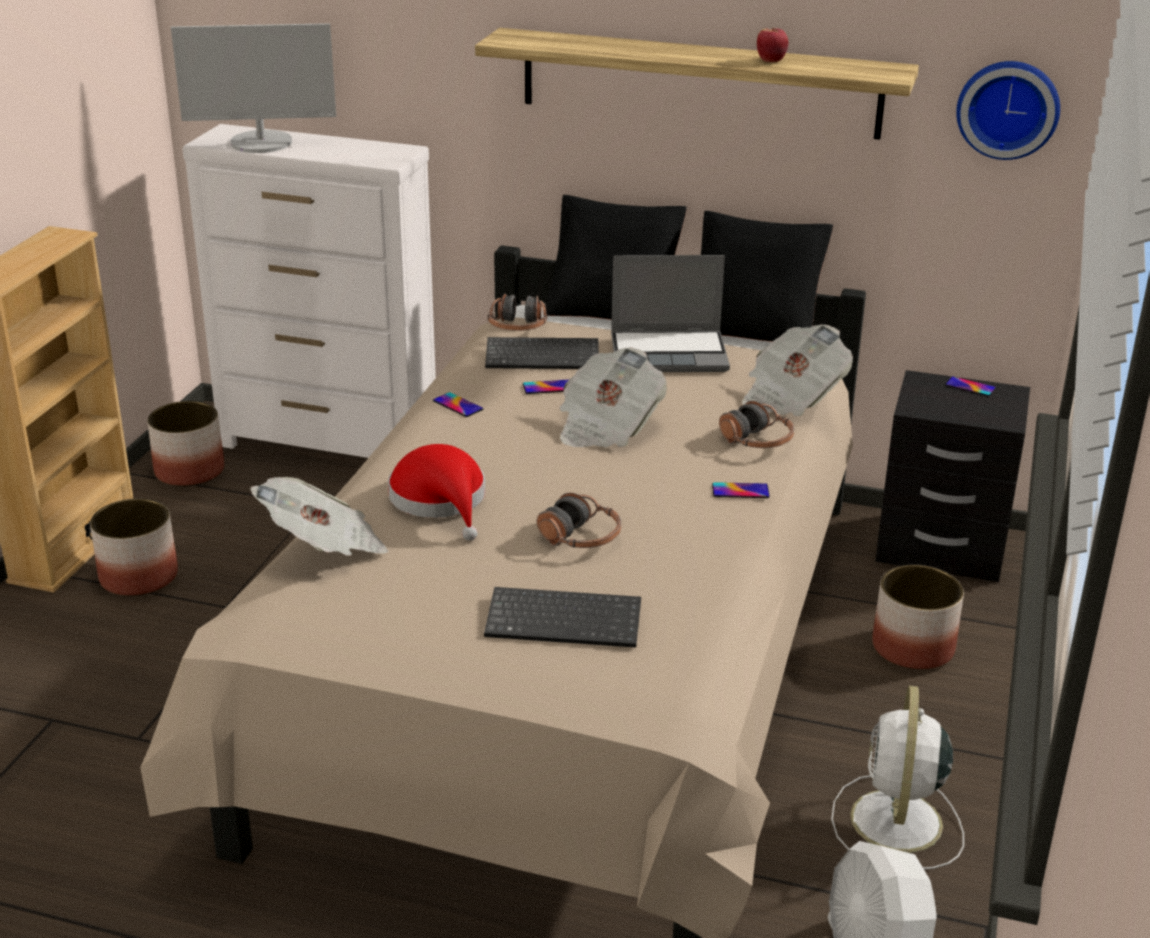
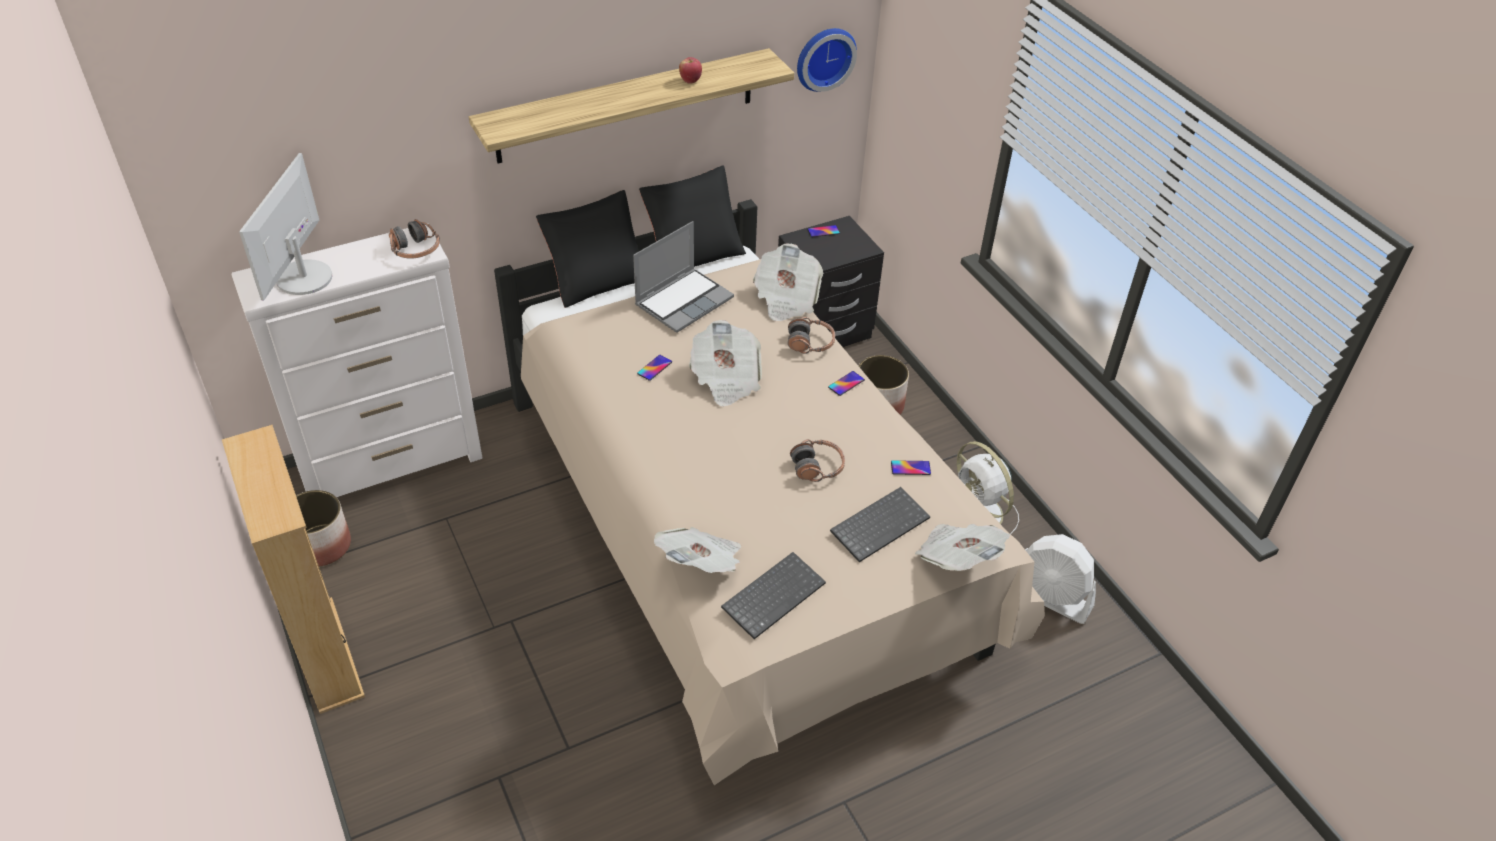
camera: 45 degrees left, 15 degrees up
(139, 577) = (406, 645): planter -> none
(261, 143) = (303, 278): monitor -> monitor turned 150 degrees clockwise
(441, 501) = (715, 489): red hat -> none
(458, 405) = (623, 413): phone -> phone (910, 468)
(518, 327) = (569, 328): headphones -> headphones (415, 250)
(544, 356) = (617, 344): keyboard -> keyboard (773, 594)
(606, 701) = (957, 558): none -> newspaper

